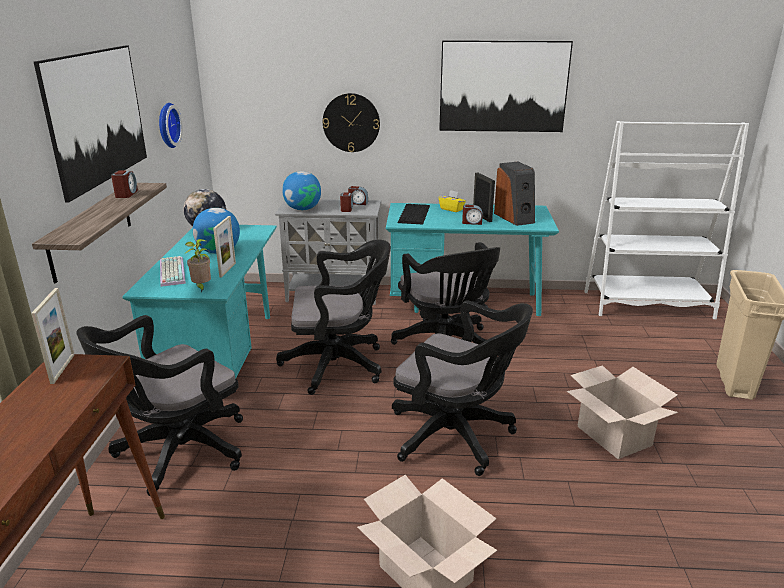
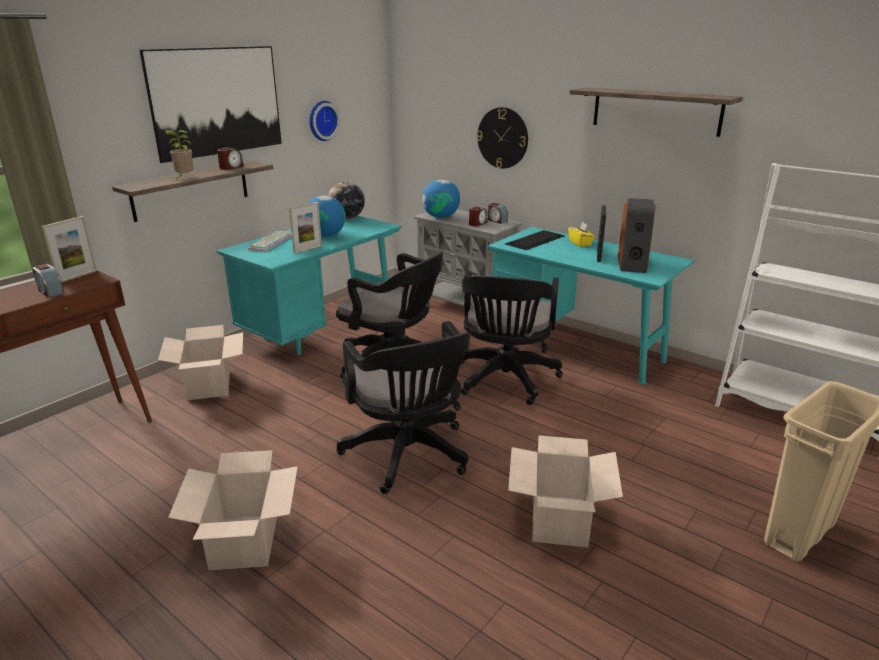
camera: 35 degrees right, 0 degrees up
(177, 453) = (208, 385): black office chair -> cardboard box
(201, 287) = (270, 257): potted plant -> potted plant (184, 178)
(472, 222) = (578, 258): alarm clock -> alarm clock (50, 291)
(503, 87) = (655, 111): picture -> shelf

